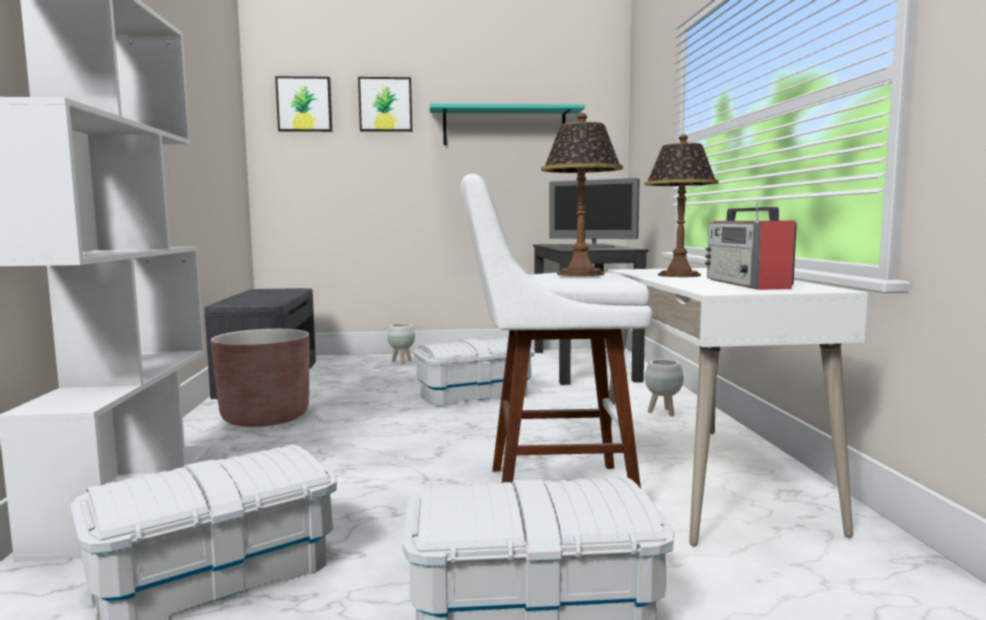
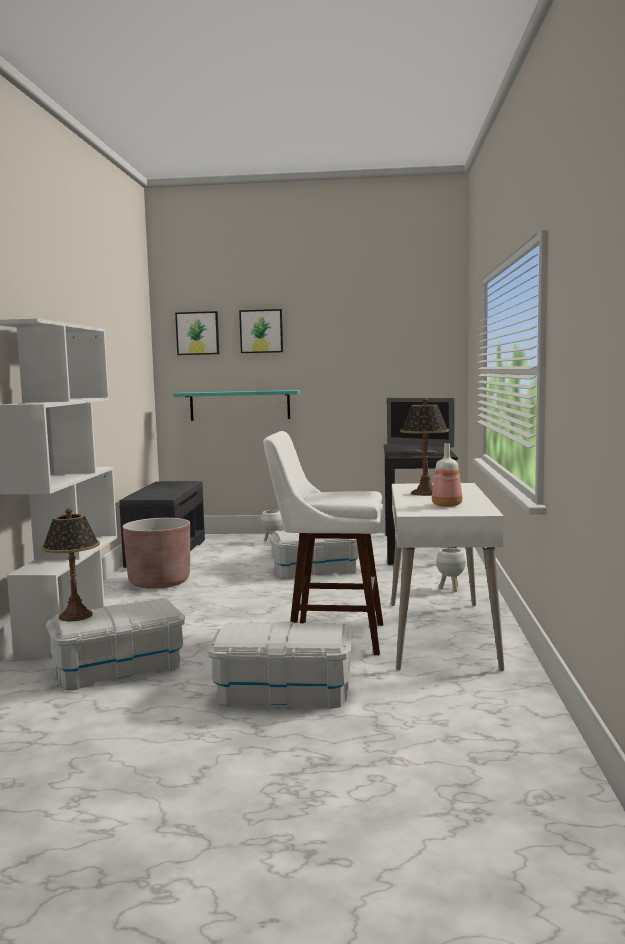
camera: 10 degrees right, 0 degrees up
(504, 127) = (359, 346): turquoise shelf -> turquoise shelf (239, 405)
(581, 274) = (343, 496): table lamp -> table lamp (75, 616)
(747, 284) = (447, 505): radio -> bottle

